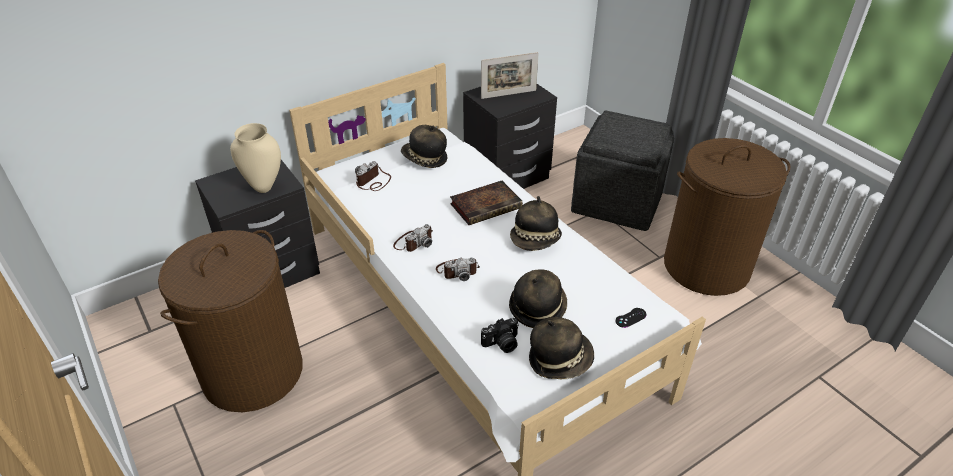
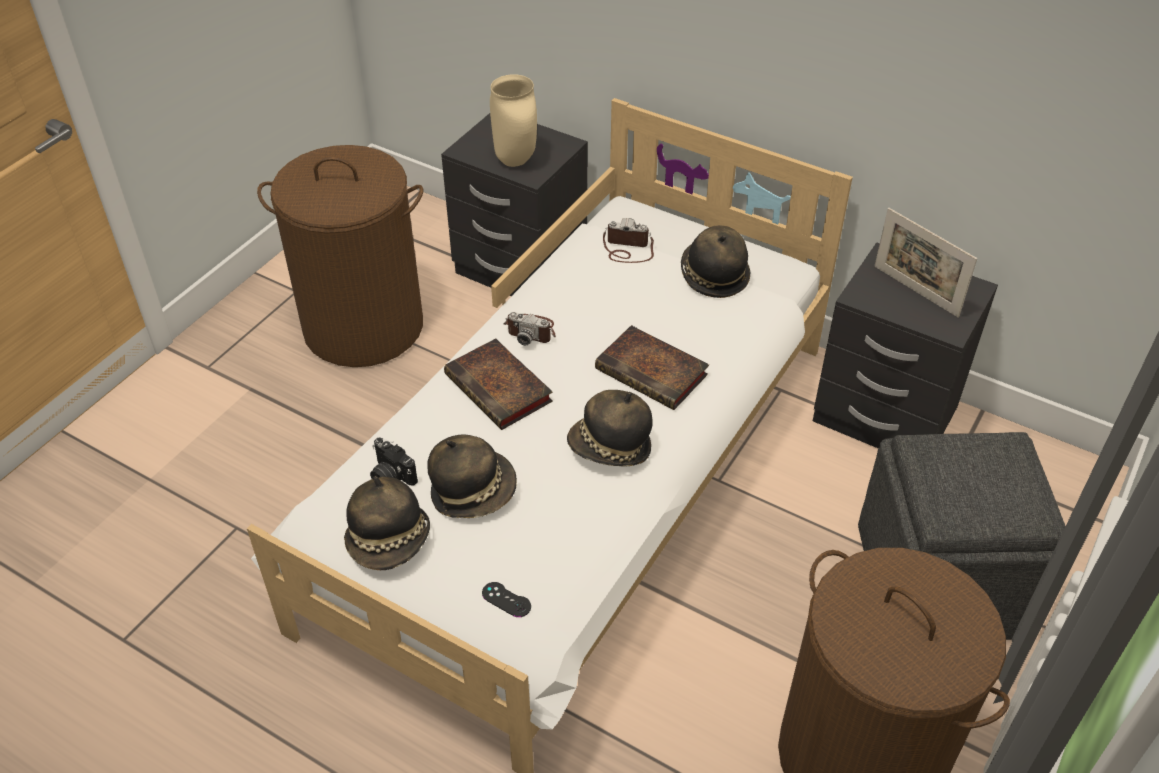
camera: 65 degrees right, 5 degrees up
(457, 270) = (501, 390): camera -> book

